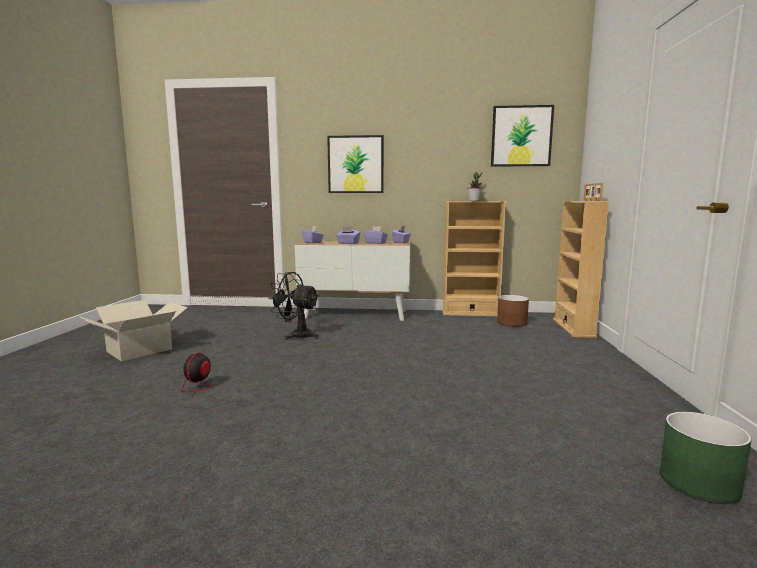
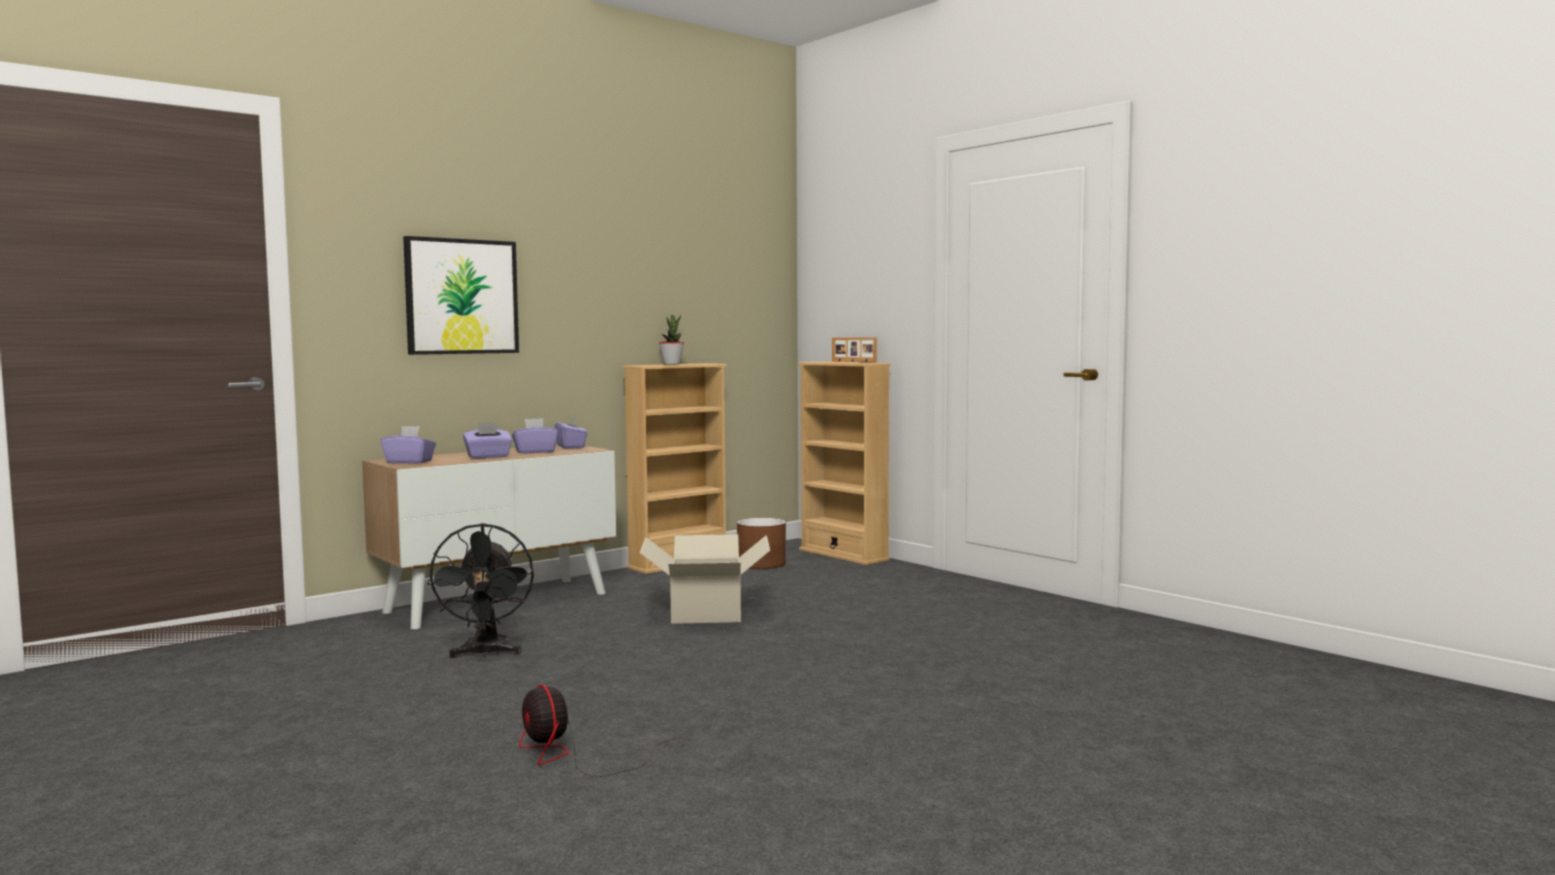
camera: 45 degrees left, 5 degrees down
(140, 350) = (220, 759): cardboard box -> cardboard box (707, 612)
(296, 335) = (486, 653): black fan -> black fan turned 75 degrees counterclockwise
(521, 136) = (723, 258): picture -> none
(699, 483) = (1182, 649): green planter -> none

